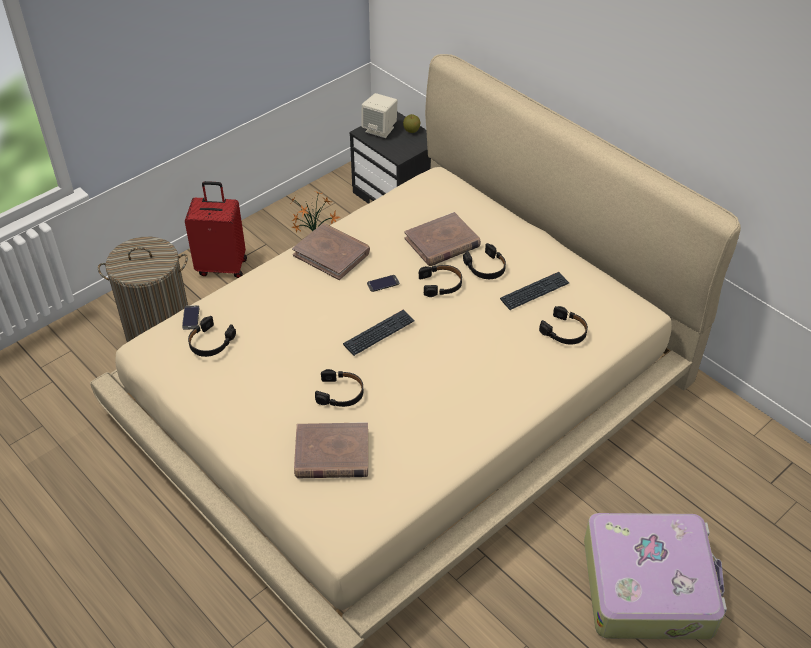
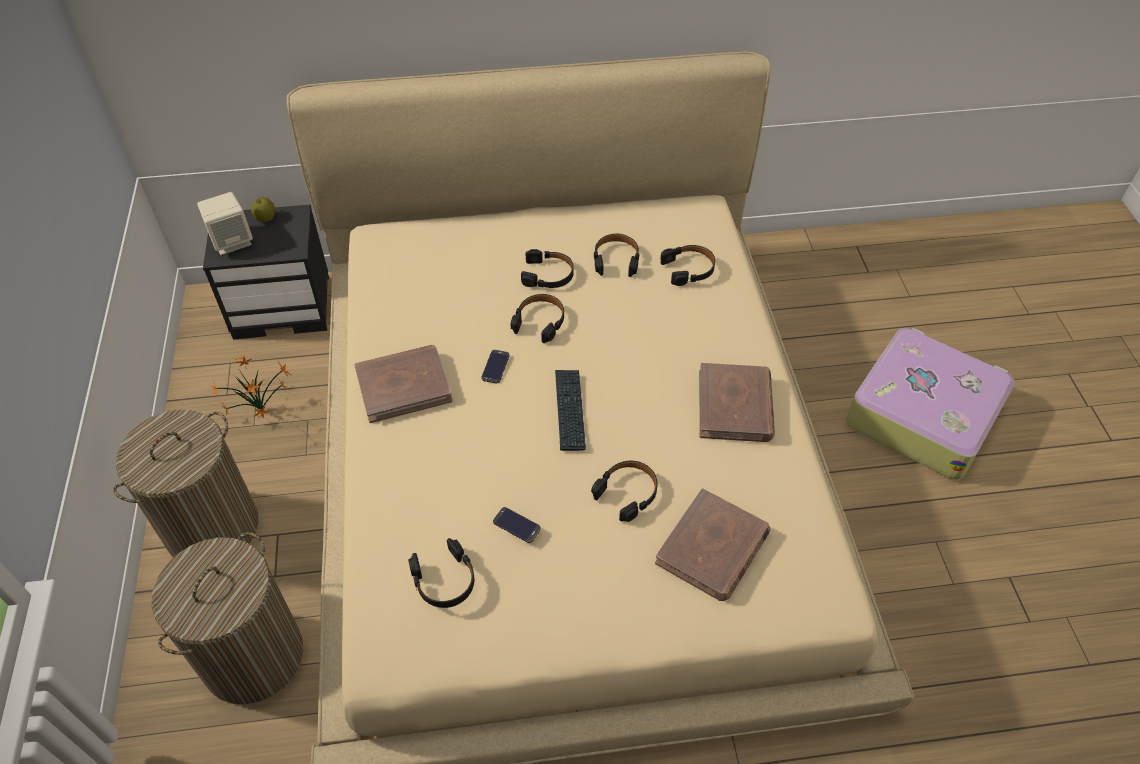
camera: 55 degrees left, 5 degrees up
(190, 317) = (378, 581): phone -> phone (516, 525)
(222, 266) = (212, 527): red suitcase -> laundry basket
(442, 243) = (480, 287): brown book -> brown book (735, 406)
(534, 292) = (616, 259): keyboard -> black headphones

